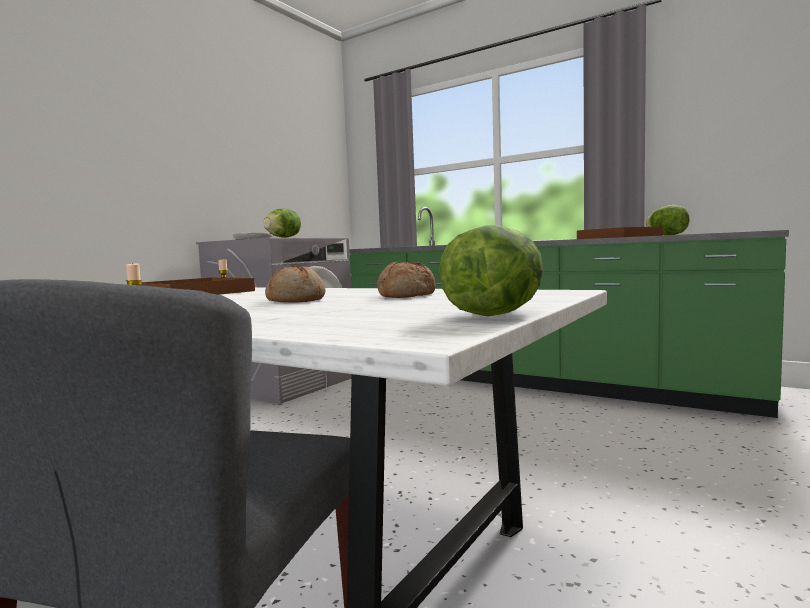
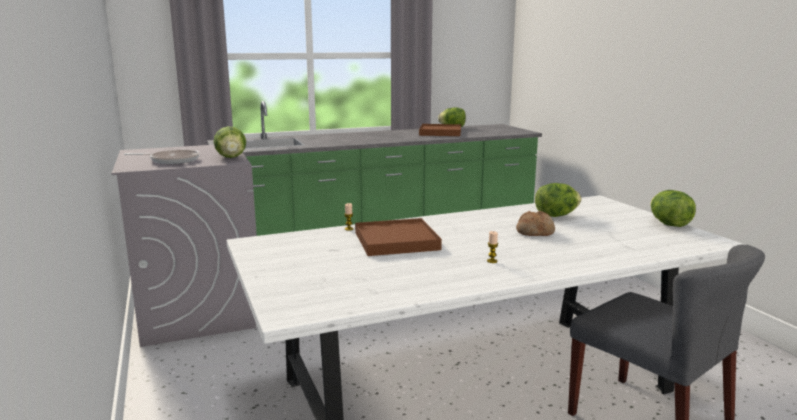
camera: 55 degrees left, 10 degrees up
(405, 295) = (556, 215): bread -> lettuce

